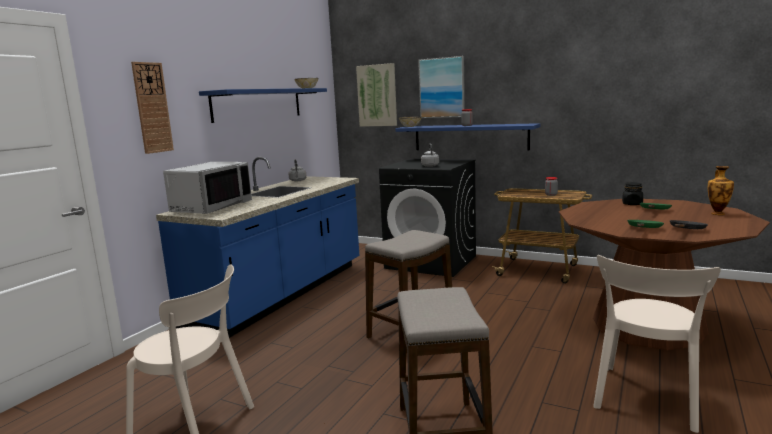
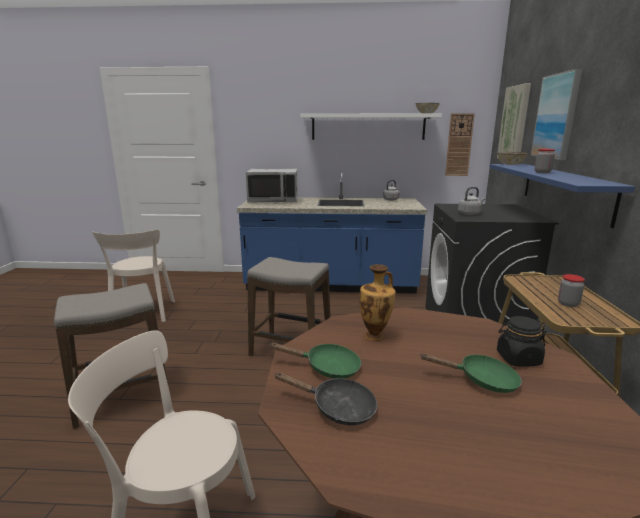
camera: 65 degrees right, 5 degrees up
(152, 108) = (261, 125): wall clock -> wall clock (459, 145)
(258, 104) = (368, 127): blue shelf -> white shelf
(717, 213) = (528, 463): vase -> vase (375, 336)

